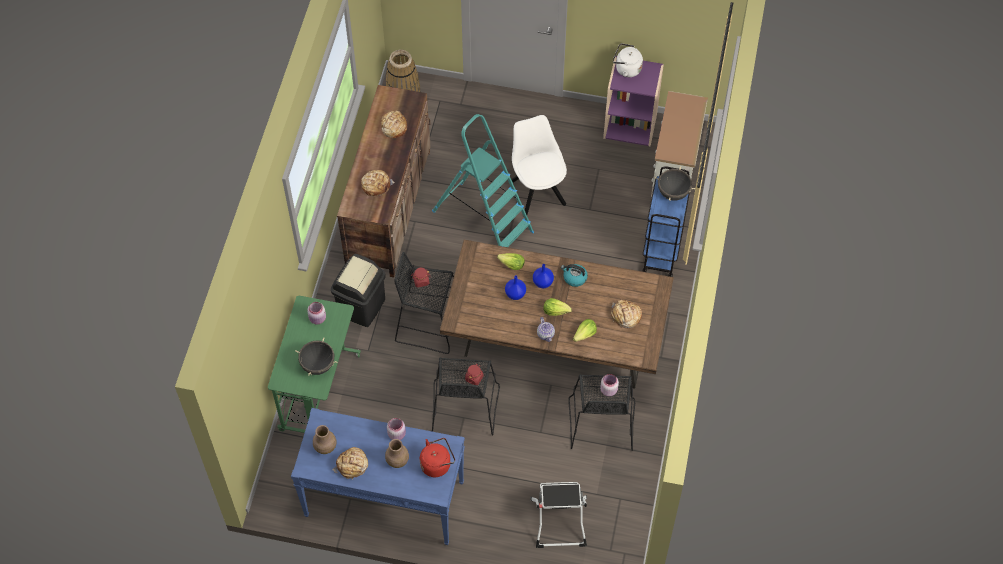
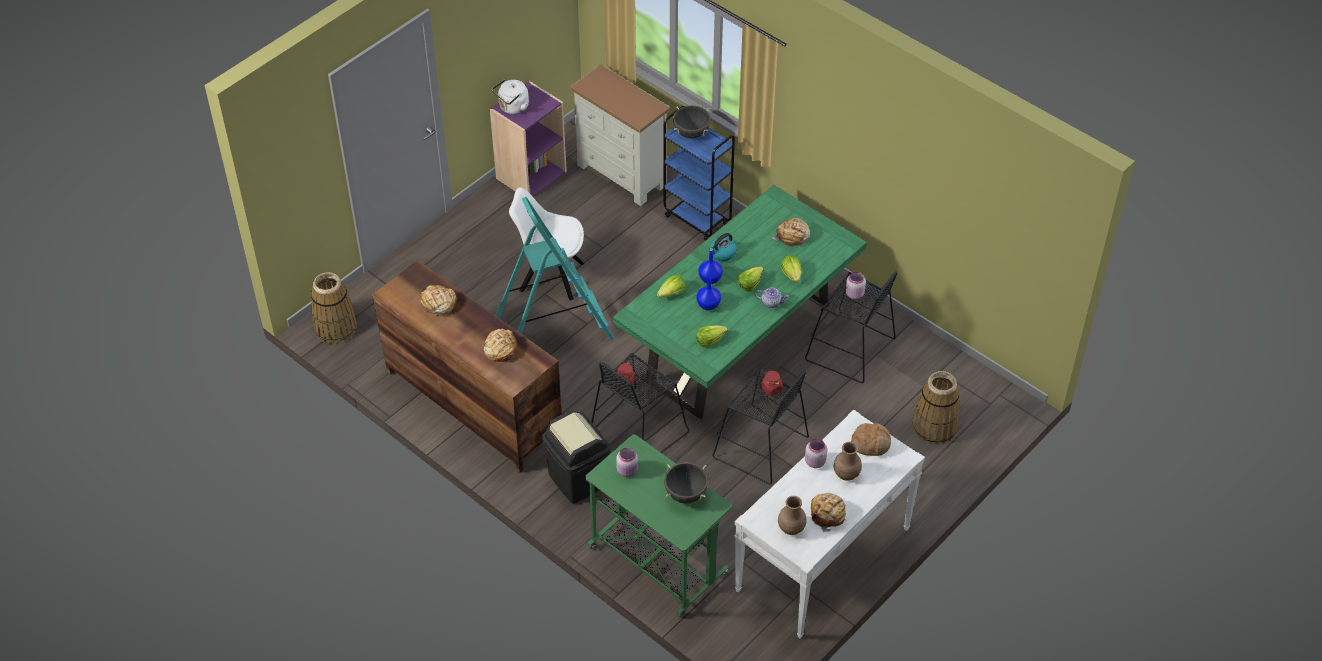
camera: 60 degrees left, 10 degrees down
(383, 499) = (823, 560): blue console table -> white console table
(437, 464) = (871, 443): red kettle -> bread
(481, 312) = (710, 340): none -> lettuce
(556, 345) = (739, 342): brown dining table -> green dining table
(559, 519) = (934, 427): step ladder -> basket

